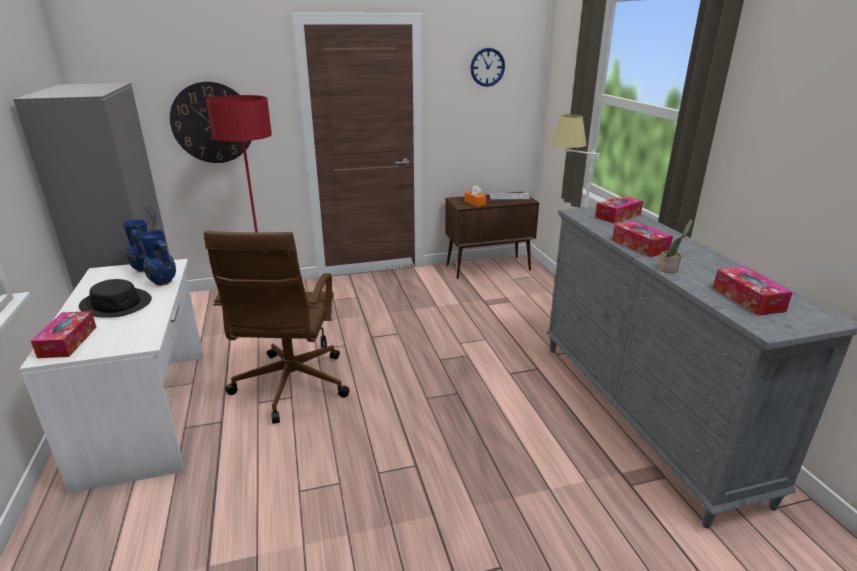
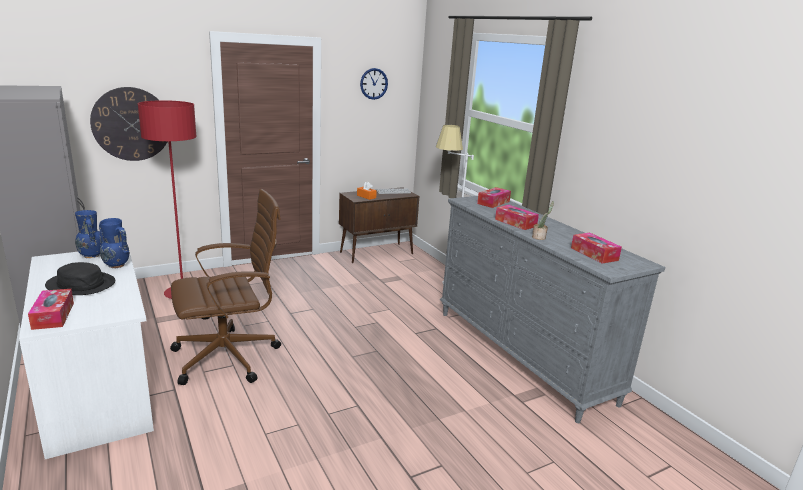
camera: 15 degrees left, 5 degrees down
(290, 386) = (229, 357): brown office chair -> brown office chair turned 105 degrees counterclockwise

